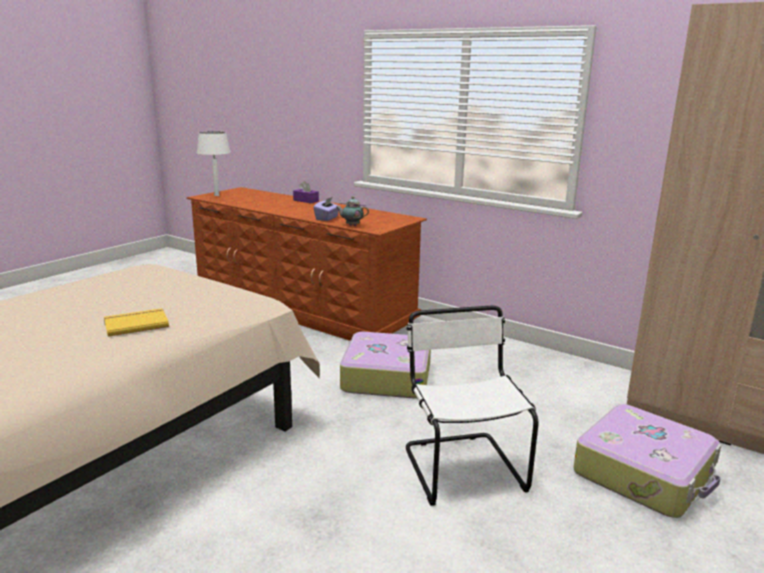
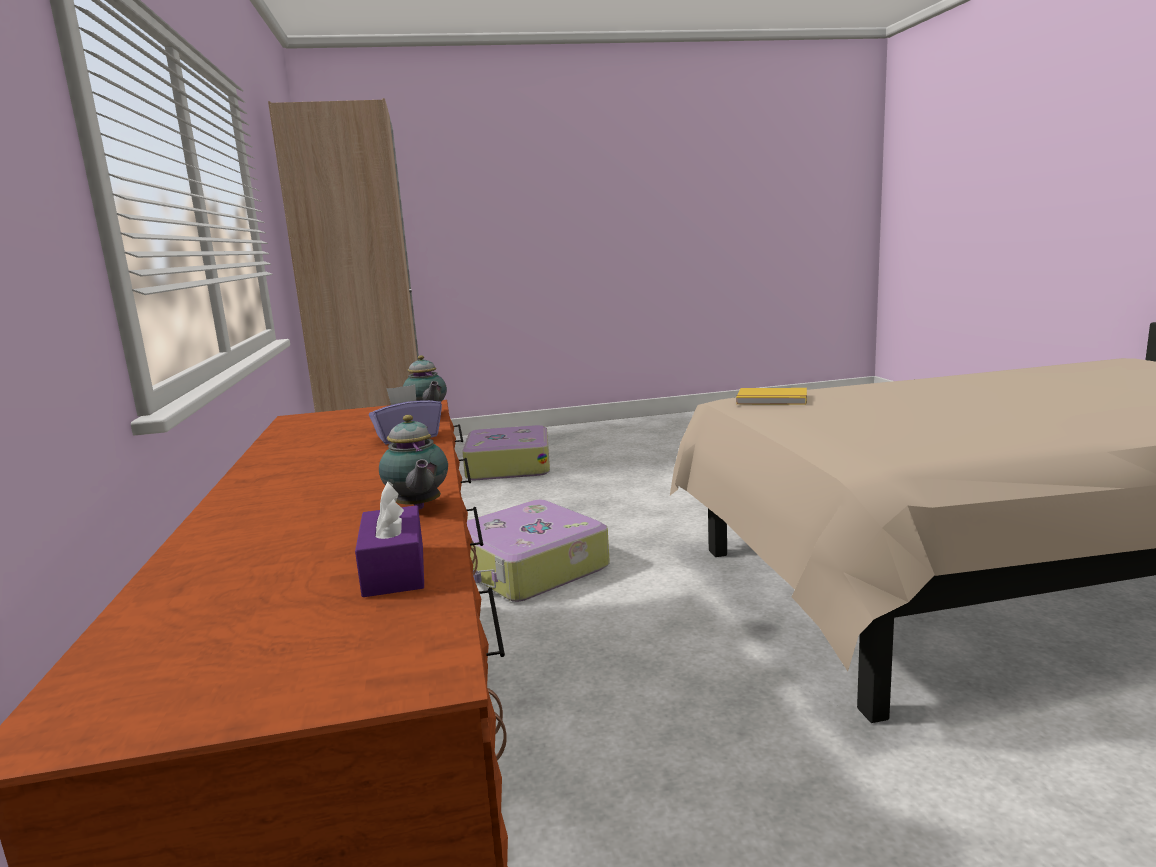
camera: 135 degrees left, 5 degrees down
(136, 324) = (891, 393): yellow book -> yellow book (772, 400)
(216, 195) = (341, 658): white table lamp -> none
(258, 207) = (418, 508): none -> teapot
(306, 201) = (233, 512): purple tissue box -> purple tissue box (394, 570)
(461, 466) = (608, 494): white chair -> none

